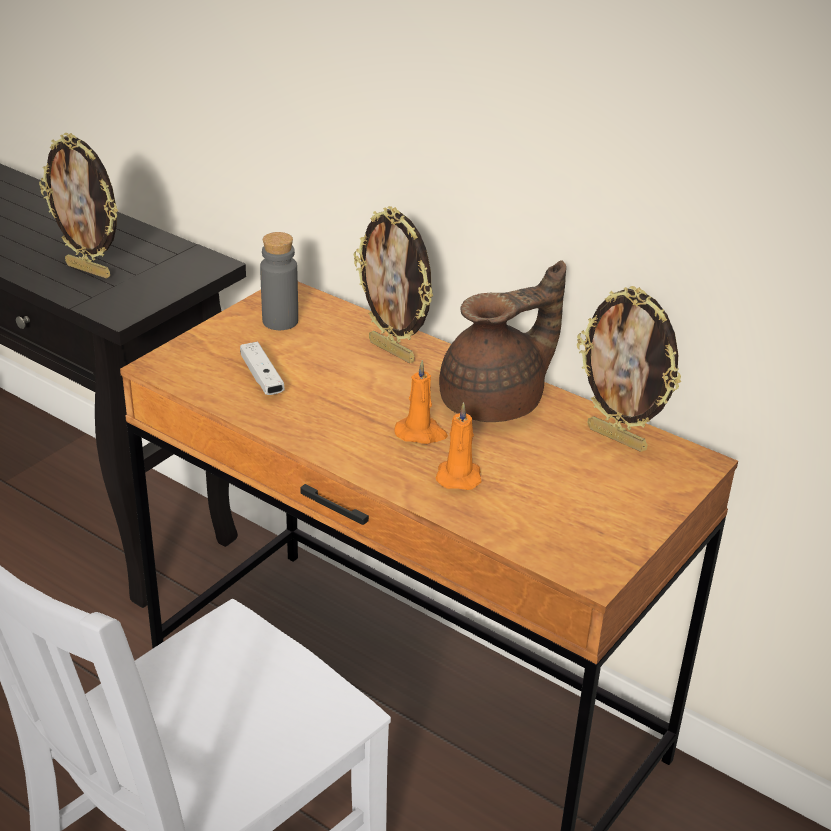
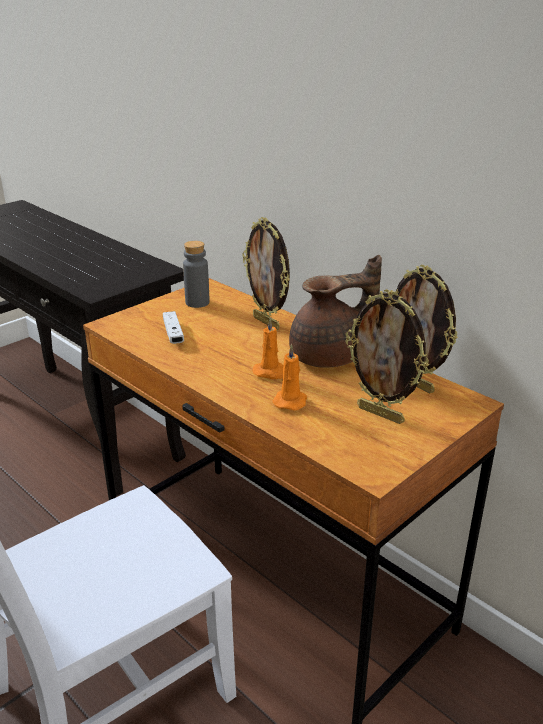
camera: 10 degrees right, 5 degrees down
(89, 270) = (86, 270): picture frame -> picture frame (381, 414)

